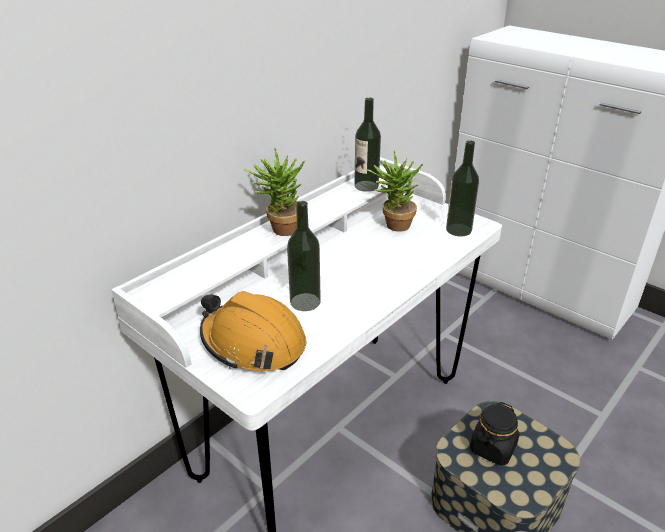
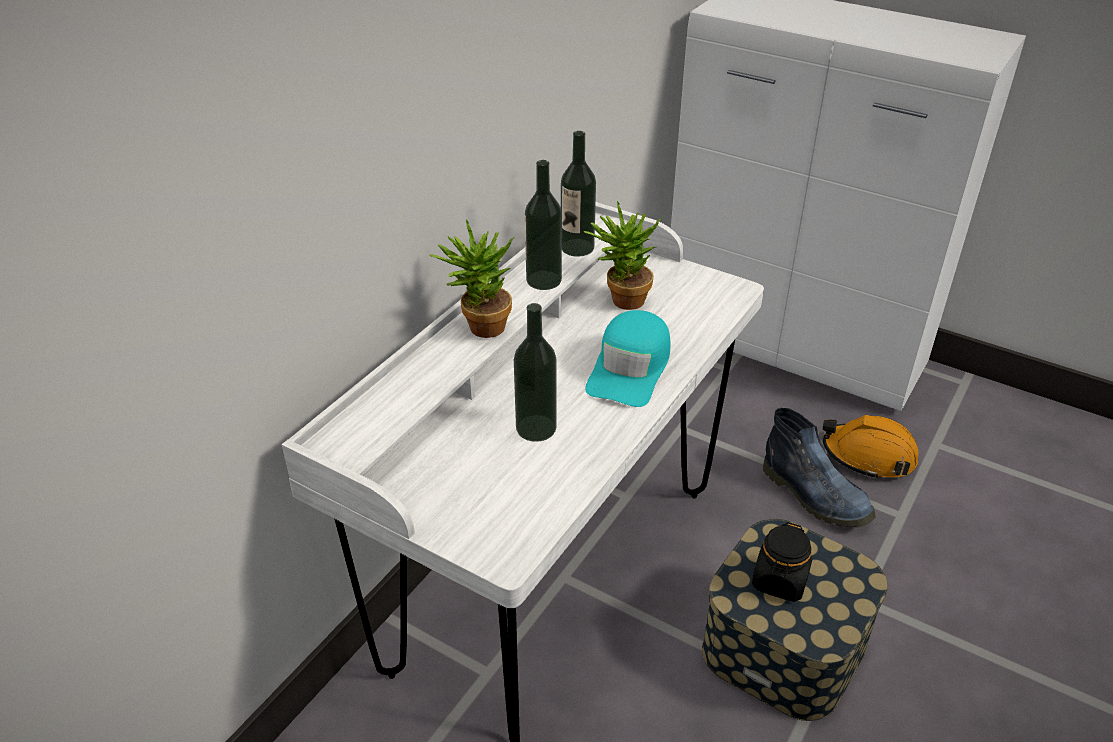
camera: 10 degrees left, 5 degrees up
(253, 343) = (486, 495): orange hard hat -> orange hard hat (868, 456)
(387, 269) = (630, 368): none -> turquoise cap
(458, 230) = (709, 299): bottle -> bottle (543, 280)
(538, 393) = (816, 496): none -> boot

